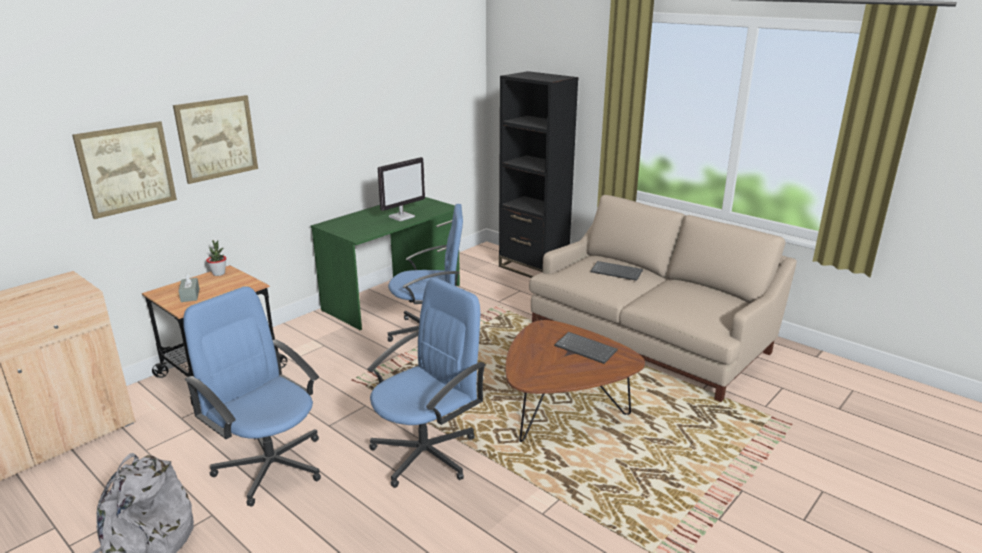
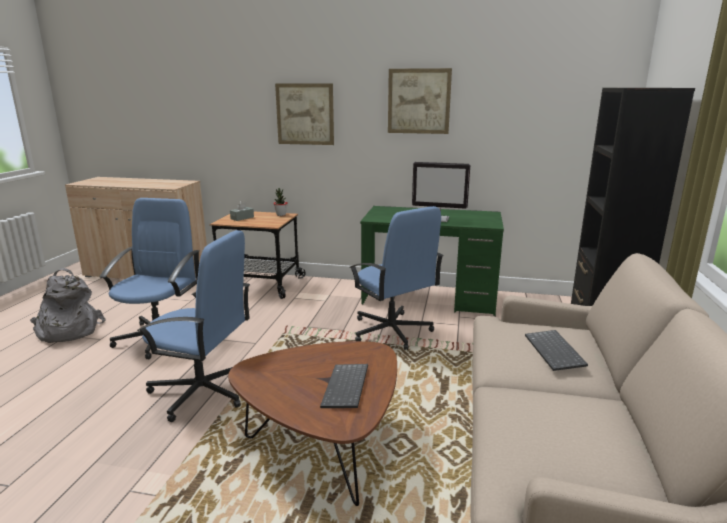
camera: 60 degrees right, 5 degrees down
(127, 169) = (241, 123): picture -> picture (419, 101)

